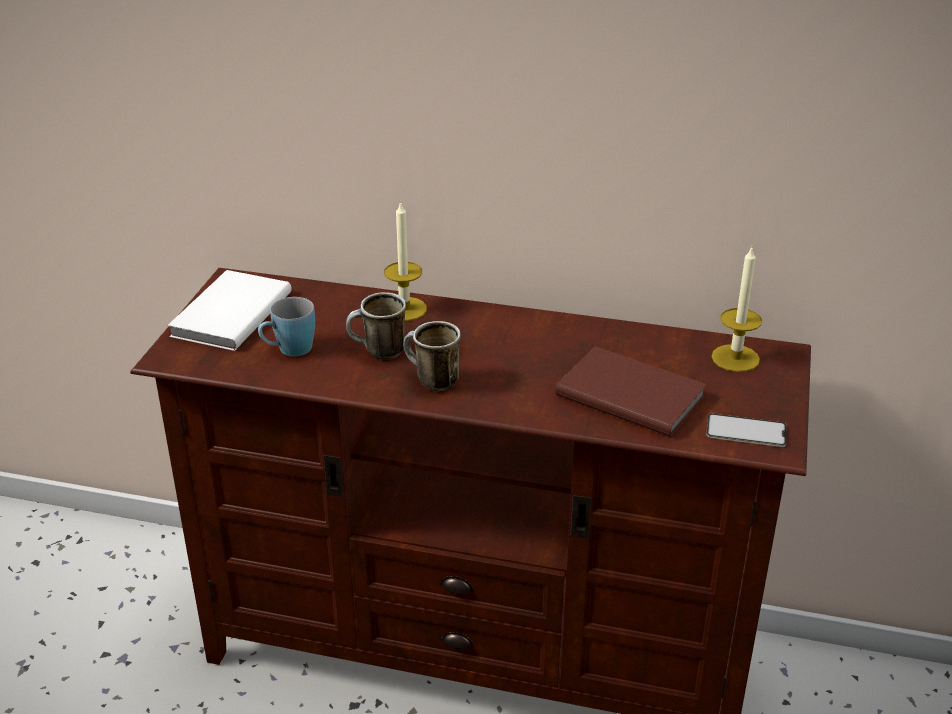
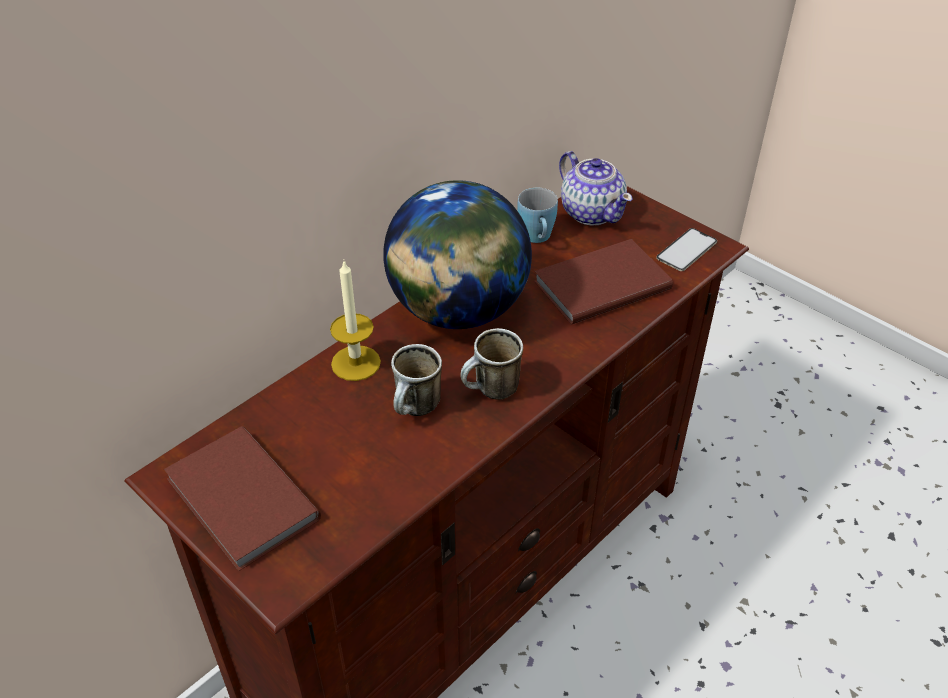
camera: 60 degrees left, 10 degrees up
(228, 314) = (240, 502): white book -> brown book
(288, 350) = (356, 475): blue mug -> blue mug (537, 238)
(513, 333) = (458, 311): none -> globe
(735, 358) = (591, 212): candle -> teapot

